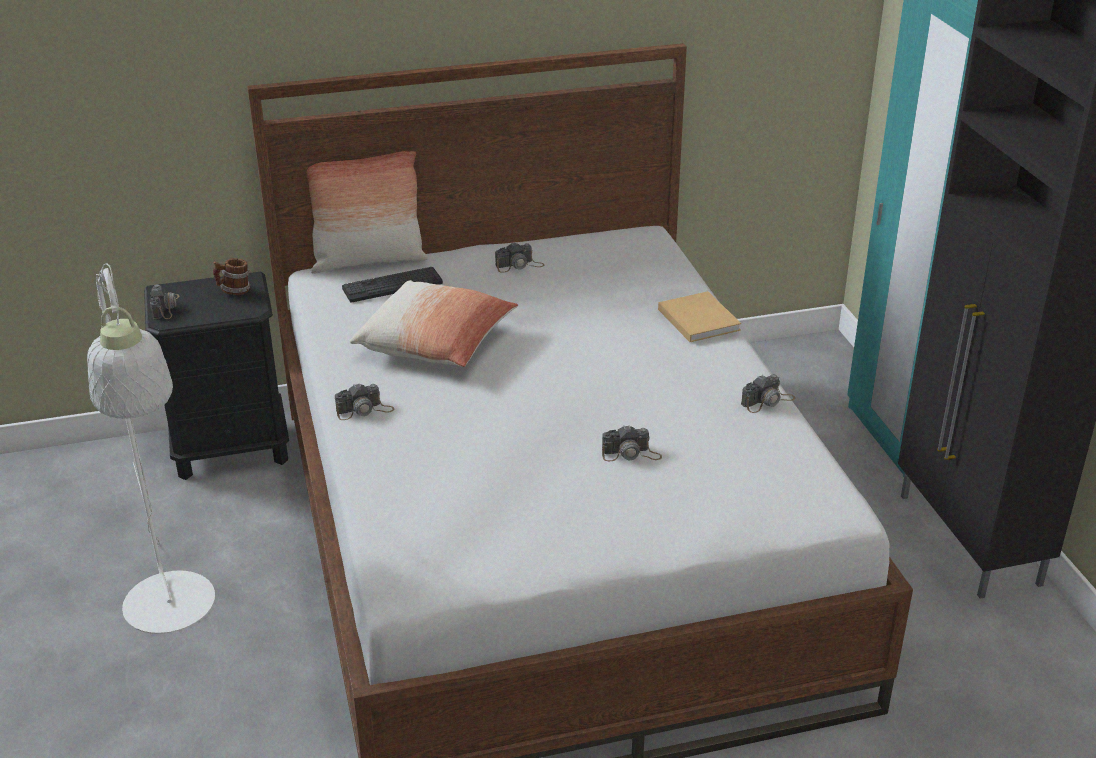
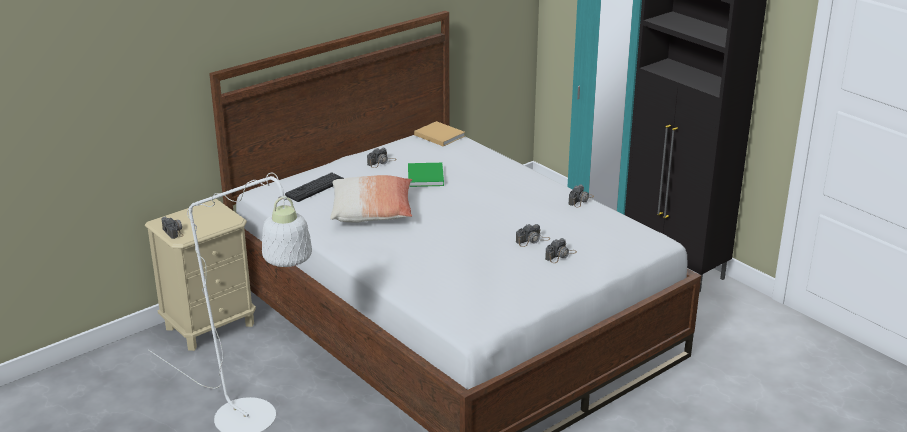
camera: 25 degrees left, 5 degrees down
(232, 449) = (210, 326): black nightstand -> beige nightstand
(234, 291) = (210, 213): mug -> none
(364, 410) = (364, 254): camera -> camera (560, 255)
(368, 261) = (285, 178): pillow -> none
(562, 302) = (425, 176): none -> green book
(697, 318) = (509, 168): beige book -> beige book (438, 135)

